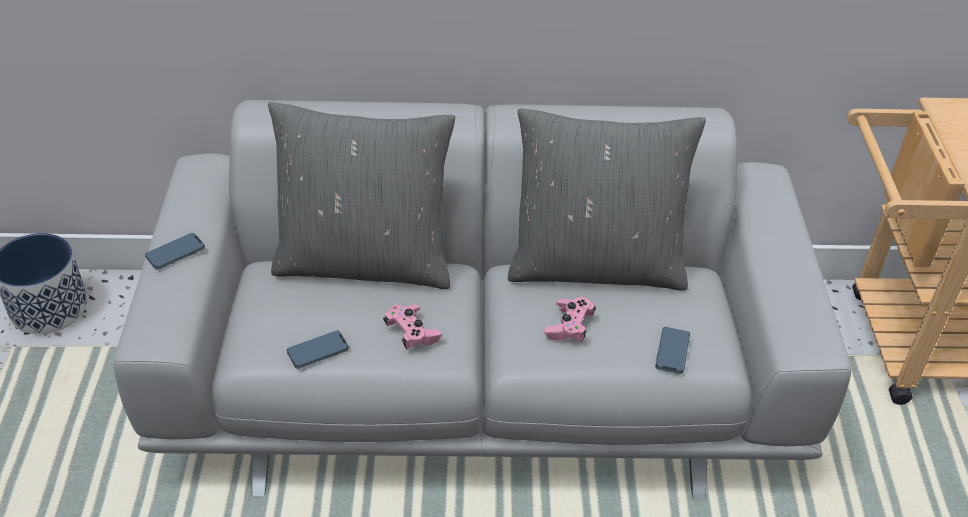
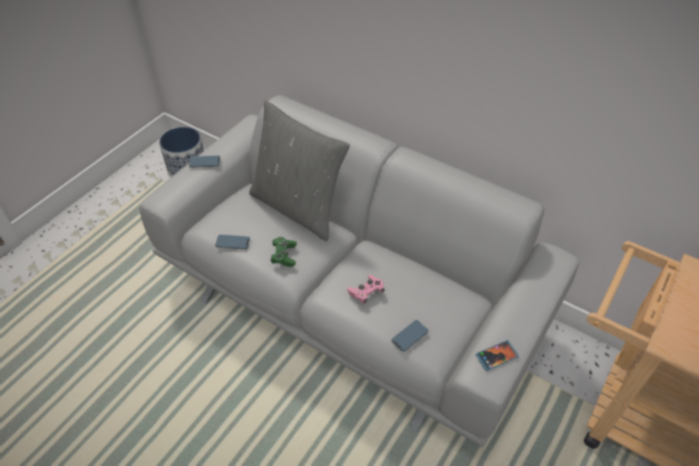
camera: 35 degrees right, 5 degrees up
(412, 333) = (284, 256): pink game controller -> green game controller
(596, 265) = (417, 266): grey pillow -> none
(802, 316) = (496, 356): none -> phone

